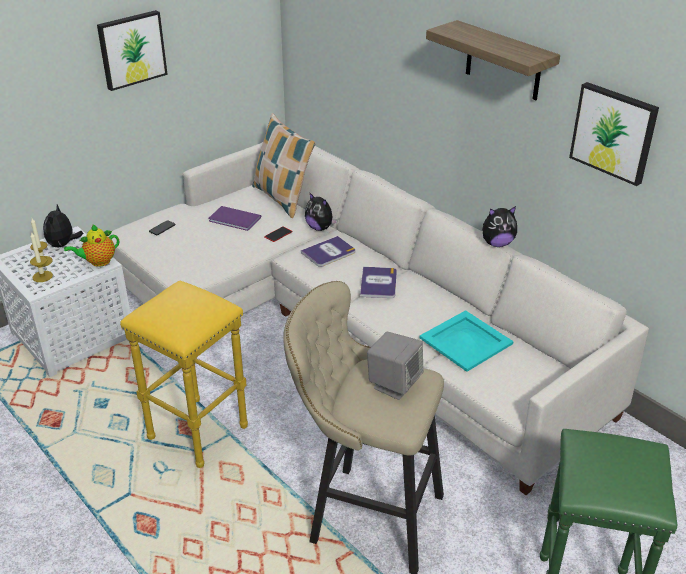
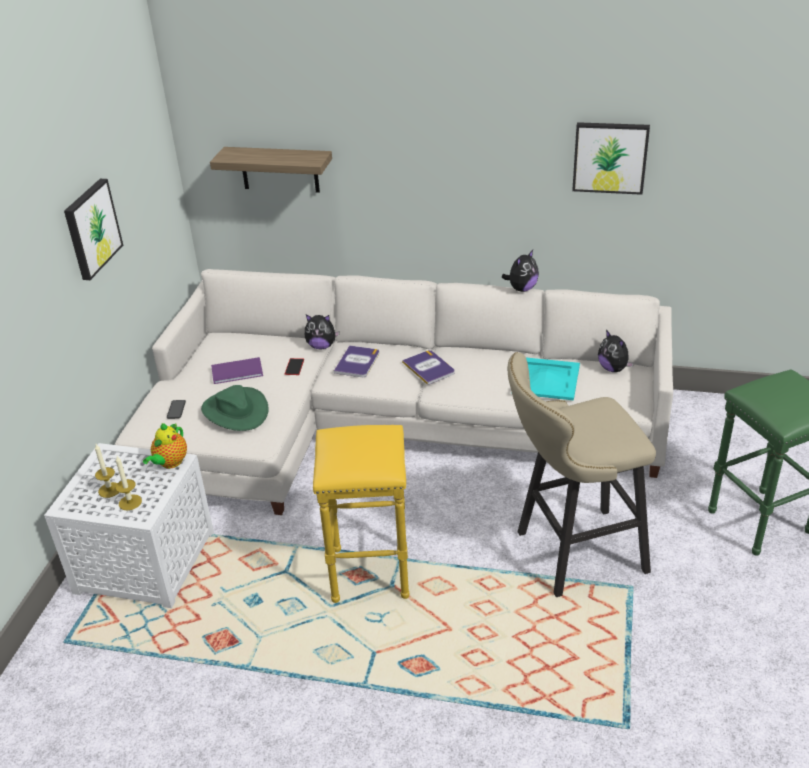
camera: 35 degrees left, 0 degrees up
(63, 245) = (109, 466): plush toy -> plush toy (613, 369)
(196, 248) = (235, 411): none -> green hat
(283, 198) = (256, 336): pillow -> none
(394, 384) = (594, 418): grey speaker -> none
(503, 61) = (484, 127): shelf -> shelf (279, 169)

